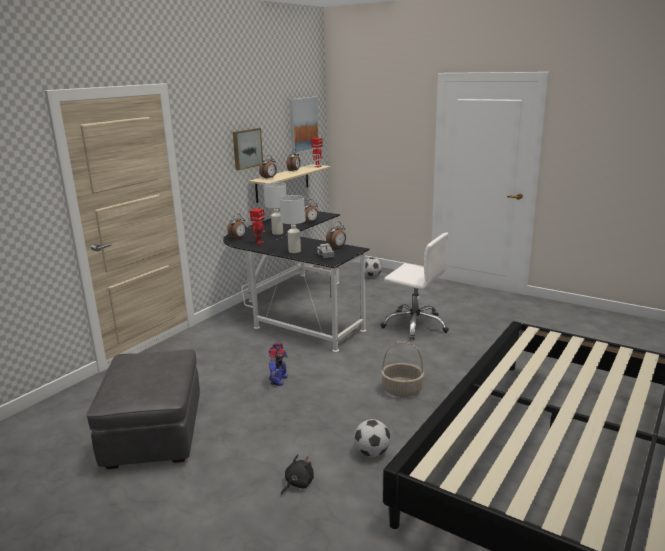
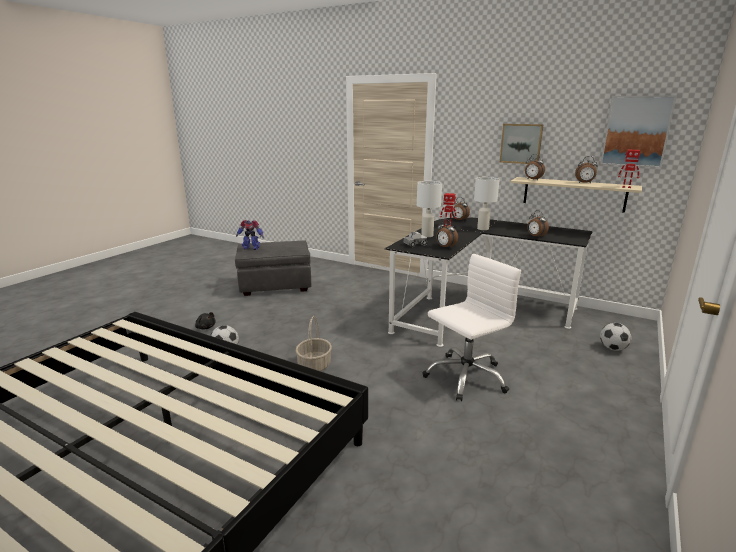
camera: 85 degrees right, 0 degrees up
(278, 380) = (336, 313): toy robot -> toy robot (251, 248)
(415, 325) = (465, 377): white office chair -> white office chair turned 150 degrees counterclockwise

